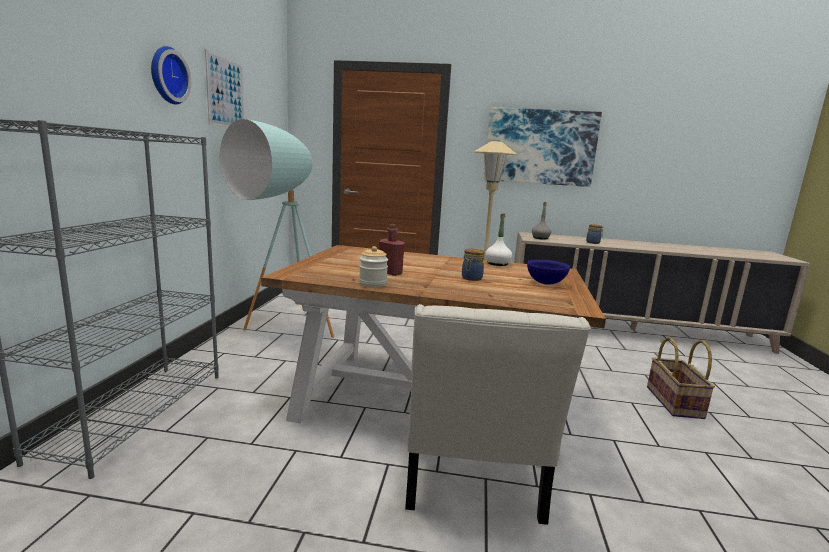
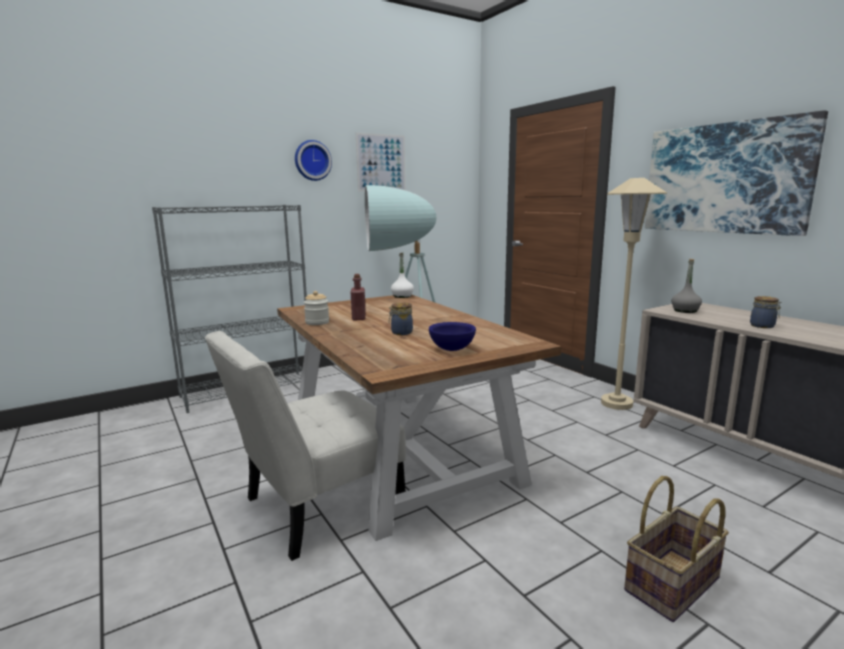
camera: 50 degrees right, 0 degrees up
(497, 264) = (484, 326): white bottle -> white bottle (402, 296)

